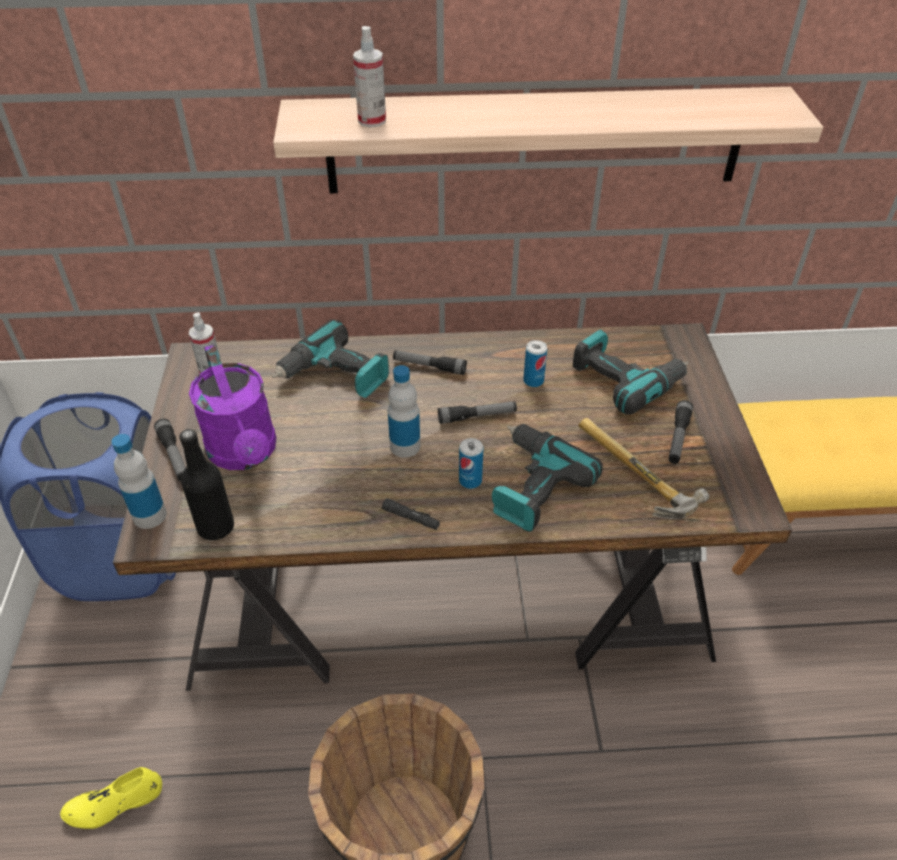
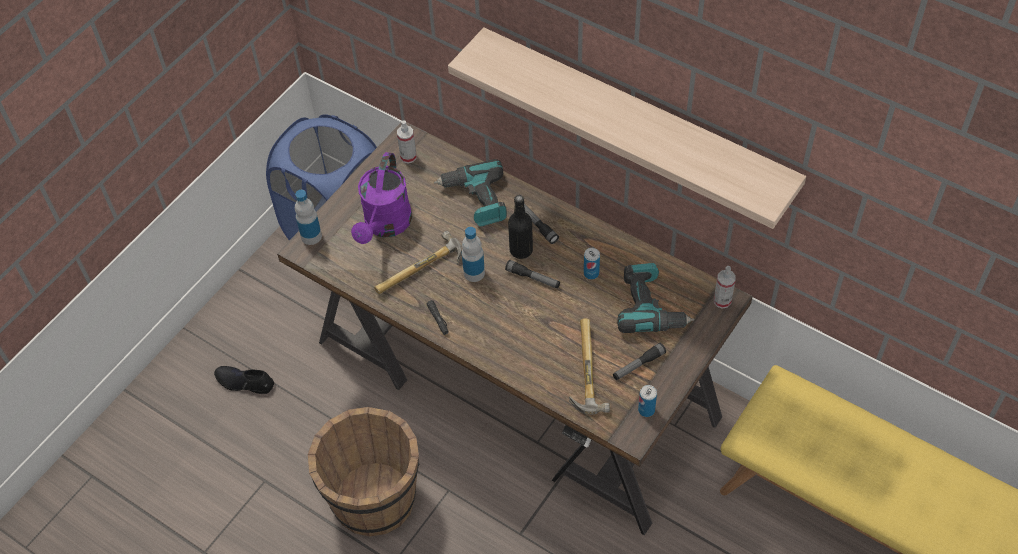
camera: 40 degrees right, 10 degrees up
(114, 802) = (244, 382): yellow shoe -> black shoe
(174, 456) = (348, 205): flashlight -> none
(216, 527) = (337, 263): black bottle -> black bottle (521, 250)
(340, 478) = (422, 272): none -> hammer
(372, 121) = (514, 74): spray bottle -> spray bottle (722, 301)
(470, 480) = (490, 317): can -> can (646, 410)
(531, 485) = (520, 341): power drill -> none

